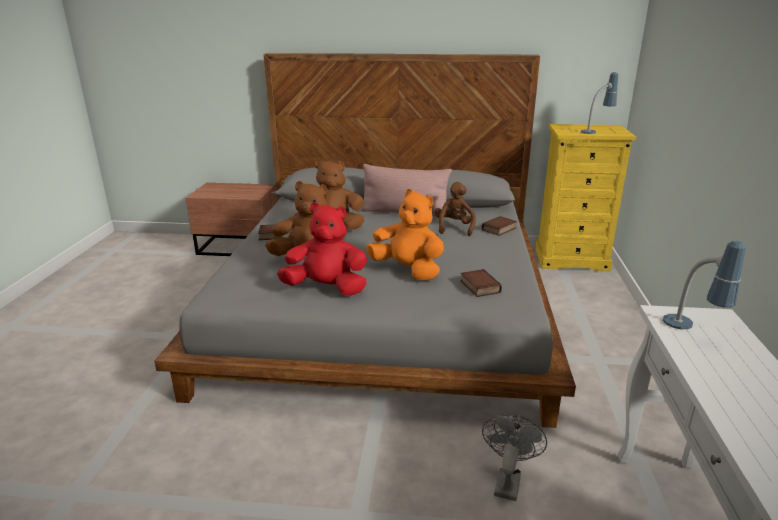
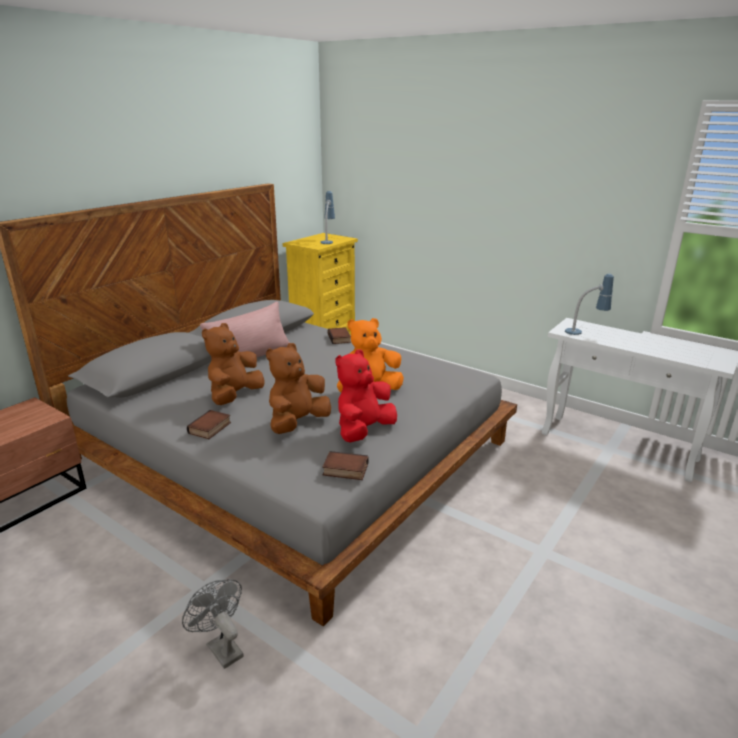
camera: 60 degrees left, 0 degrees up
(454, 228) = (315, 351): brown plush toy -> none
(478, 286) = (425, 375): book -> book (344, 470)
(507, 480) = (540, 478): grey fan -> grey fan (221, 647)

